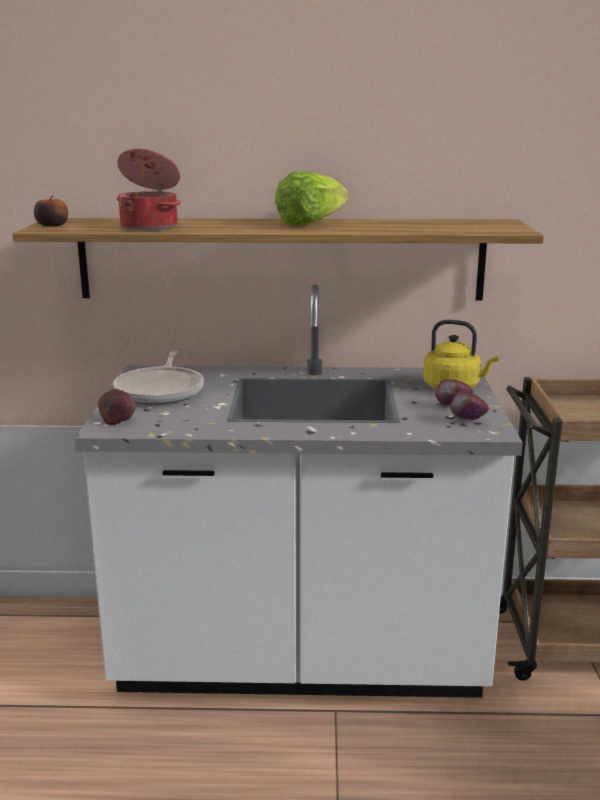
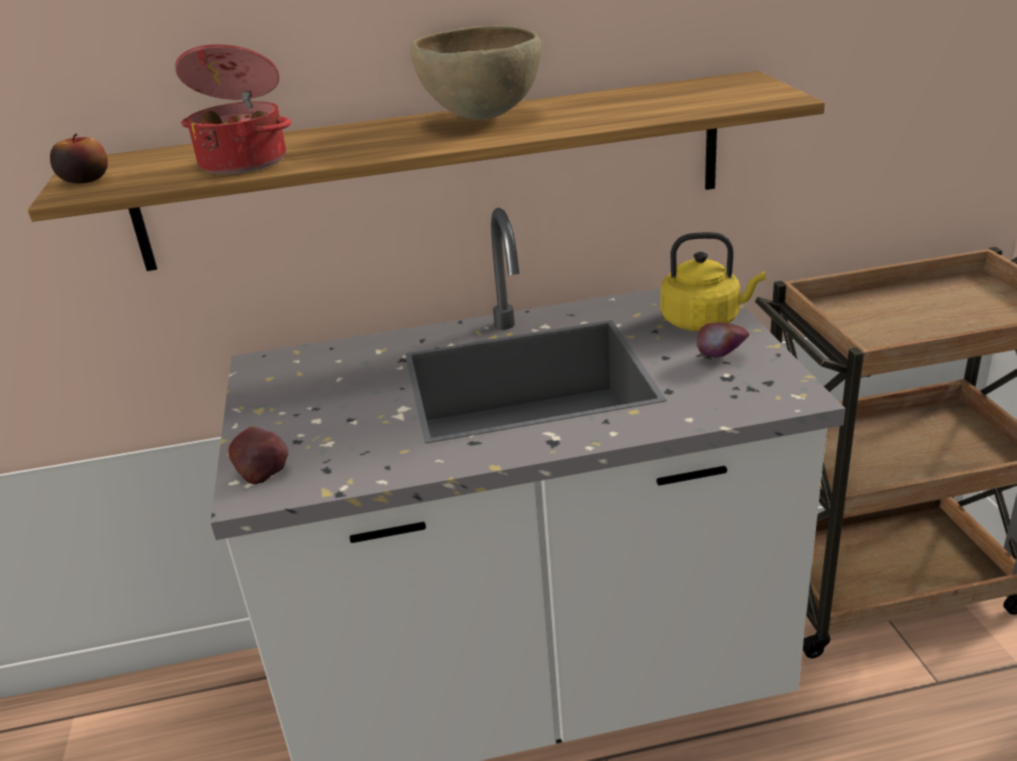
camera: 10 degrees left, 10 degrees up
(161, 391) = (303, 399): frying pan -> none
(311, 223) = (481, 119): lettuce -> brown bowl
(467, 422) = (754, 383): apple -> none

